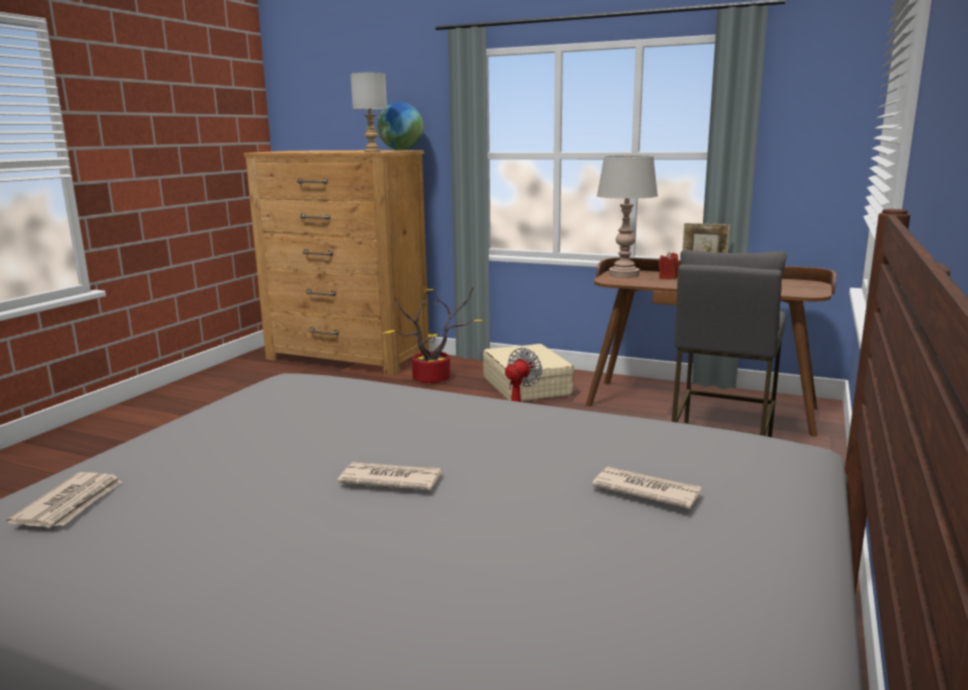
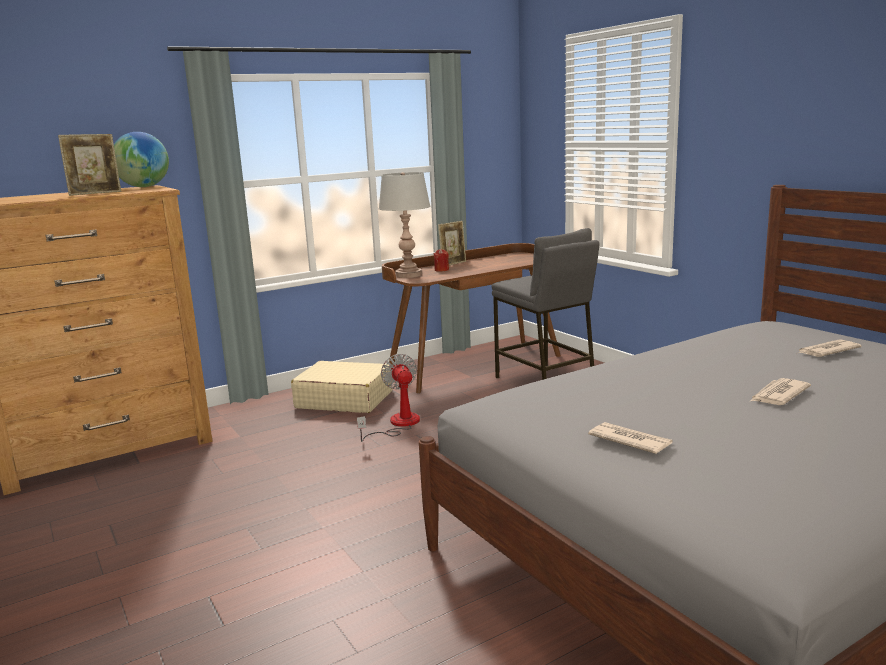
camera: 55 degrees left, 0 degrees up
(71, 504) = (759, 490): newspaper -> newspaper (629, 441)
(346, 151) = (95, 193): none -> picture frame
(372, 151) = (152, 190): grey table lamp -> none
(430, 380) = (257, 429): potted plant -> none

